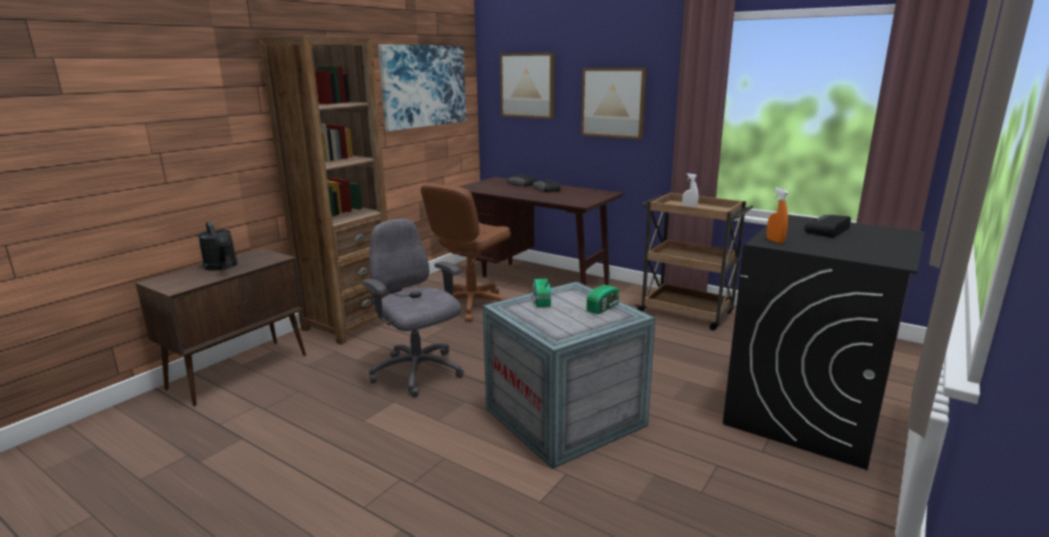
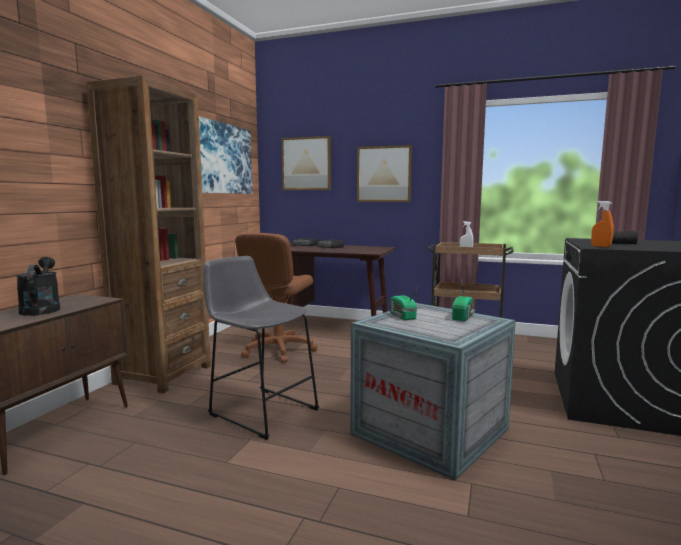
camera: 15 degrees left, 10 degrees down
(222, 267) = (41, 309): black watering can -> black watering can turned 150 degrees counterclockwise
(418, 373) = (260, 410): grey office chair -> grey stool

